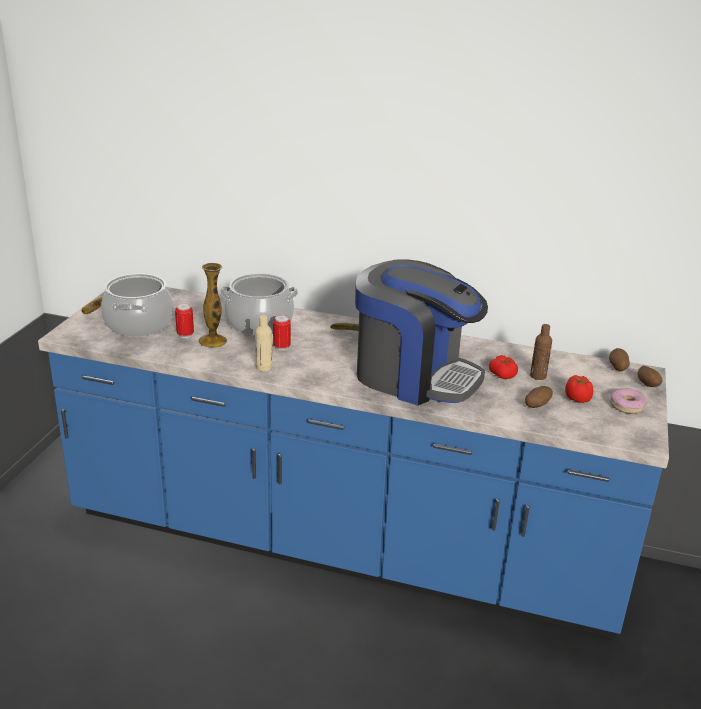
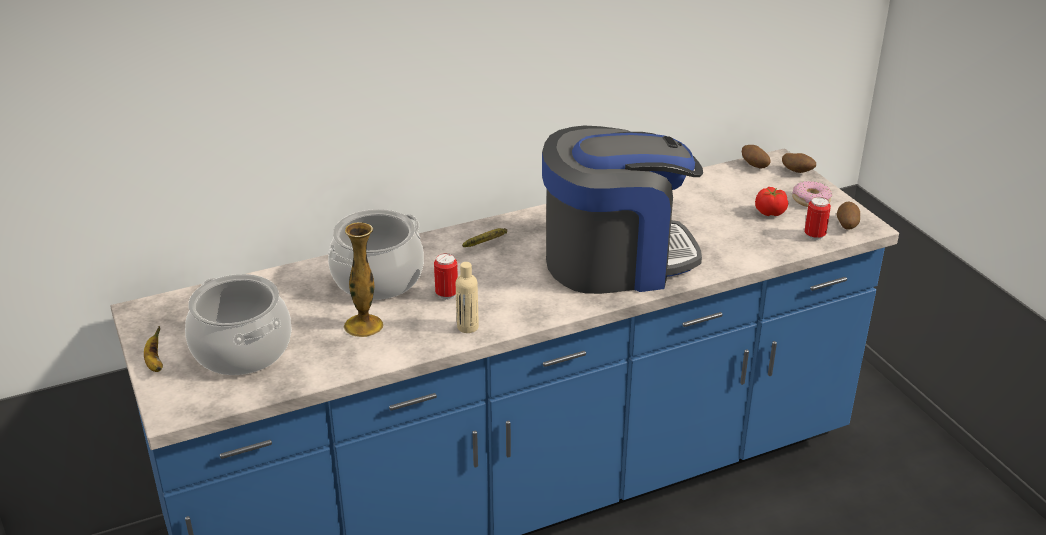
camera: 40 degrees left, 5 degrees up
(185, 335) = (320, 334): can -> can (814, 235)
(502, 374) = (682, 219): tomato -> none
(536, 405) = (751, 236): potato -> potato (846, 225)
(538, 376) = (710, 205): brown bottle -> none

